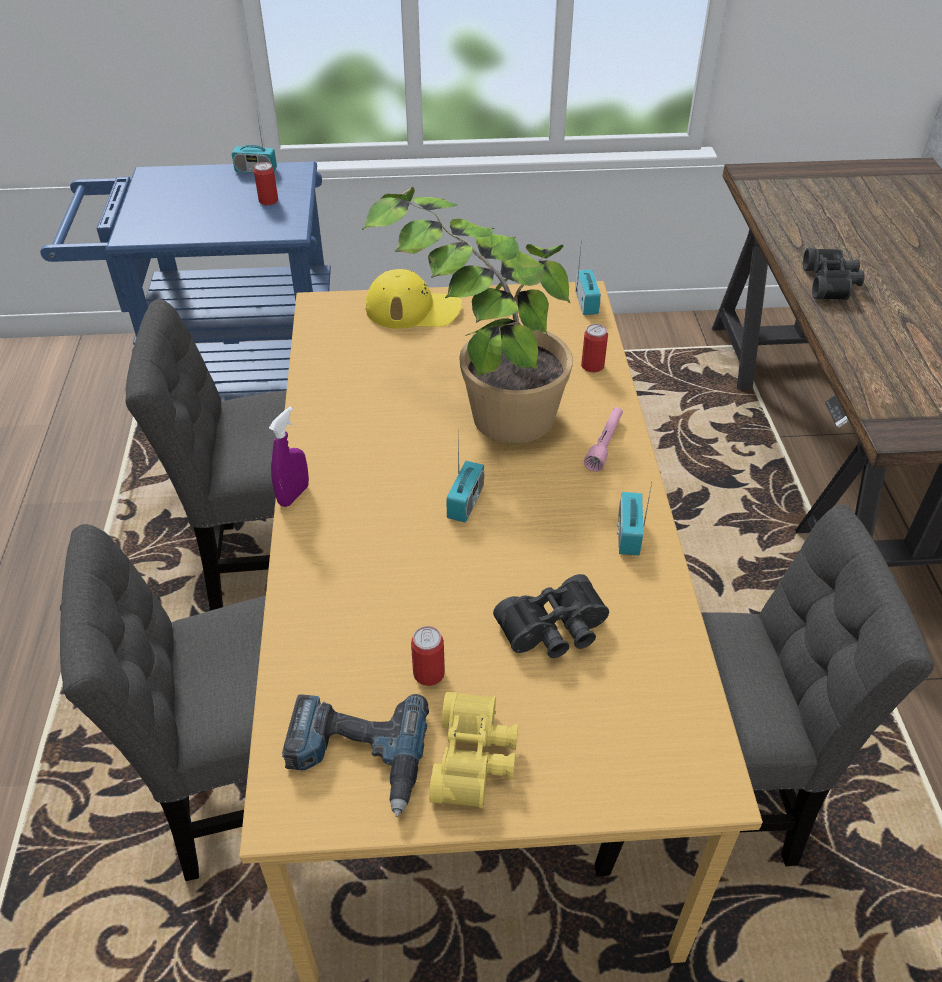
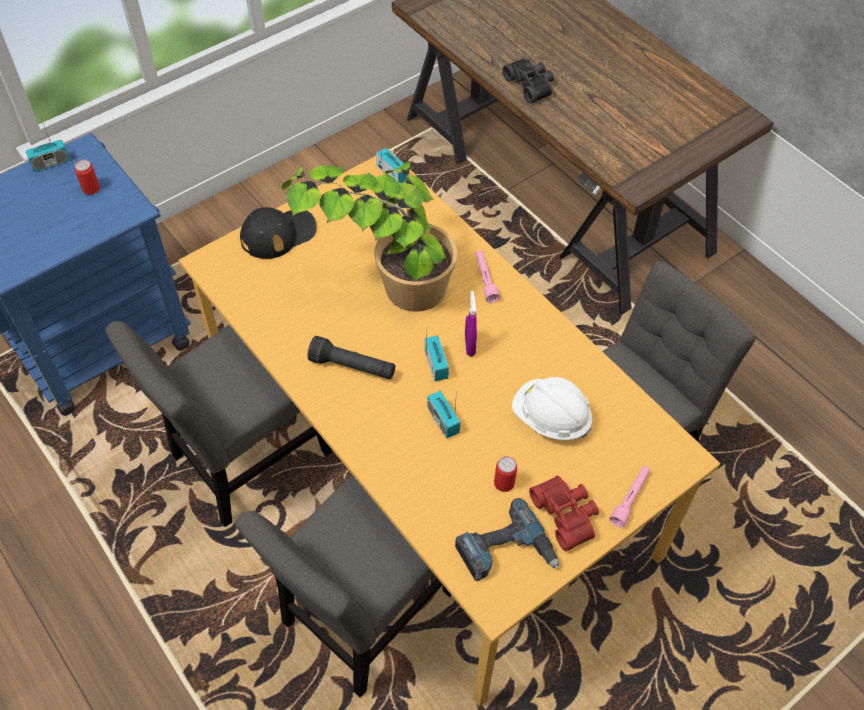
camera: 35 degrees left, 10 degrees up
(293, 495) = (326, 417): purple spray bottle -> purple spray bottle (470, 346)
(370, 460) = (352, 367): none -> black flashlight
(413, 309) = (278, 234): yellow cap -> black cap
(476, 758) = (567, 514): yellow binoculars -> red binoculars
(555, 631) = (550, 418): black binoculars -> white hard hat
(582, 790) = (630, 498): none -> pink flashlight
(592, 366) = (434, 224): can -> none
(628, 534) = (544, 335): radio -> radio (443, 420)

